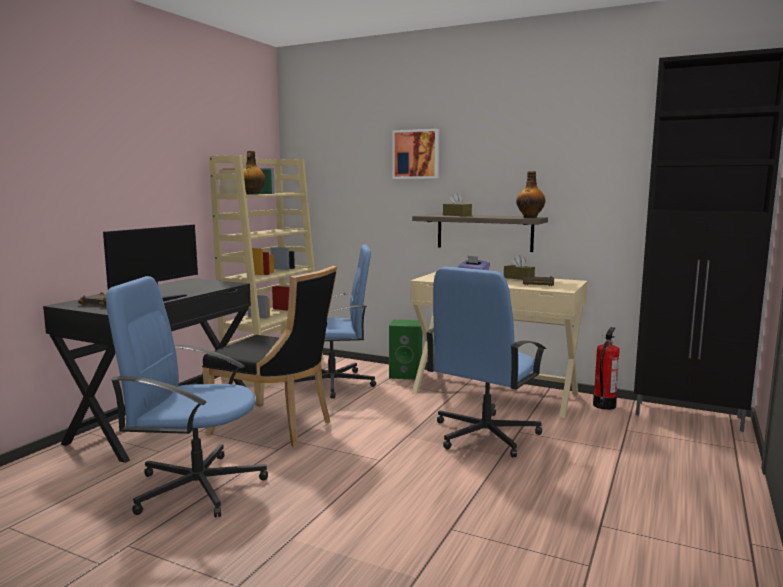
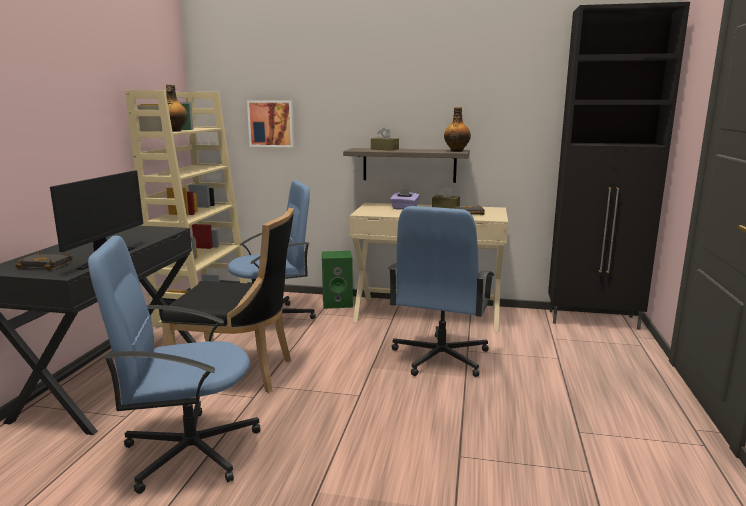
camera: 15 degrees left, 5 degrees up
(416, 154) = (339, 88): picture -> picture (271, 123)
(604, 405) = (523, 317): fire extinguisher -> none

